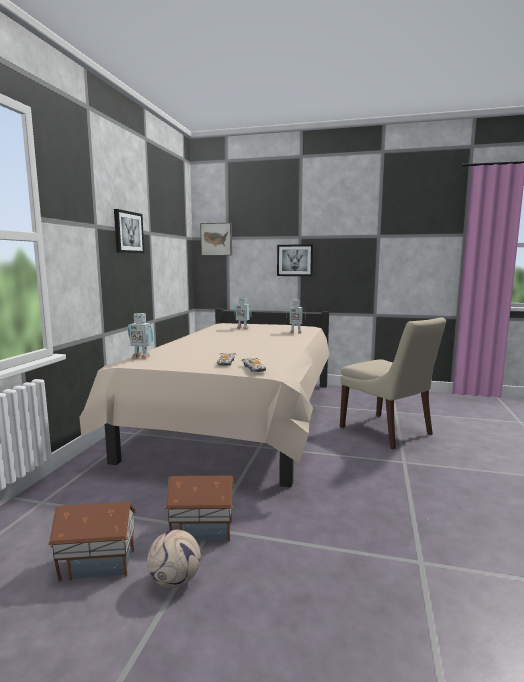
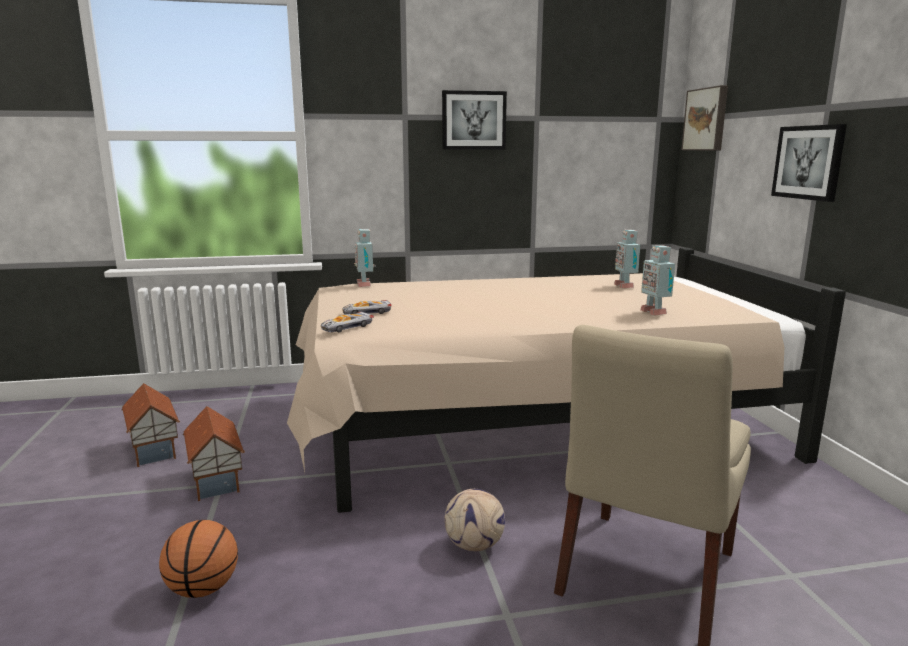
camera: 65 degrees right, 5 degrees up
(176, 580) = (130, 490): football -> football (475, 546)
(351, 544) = (203, 589): none -> basketball

